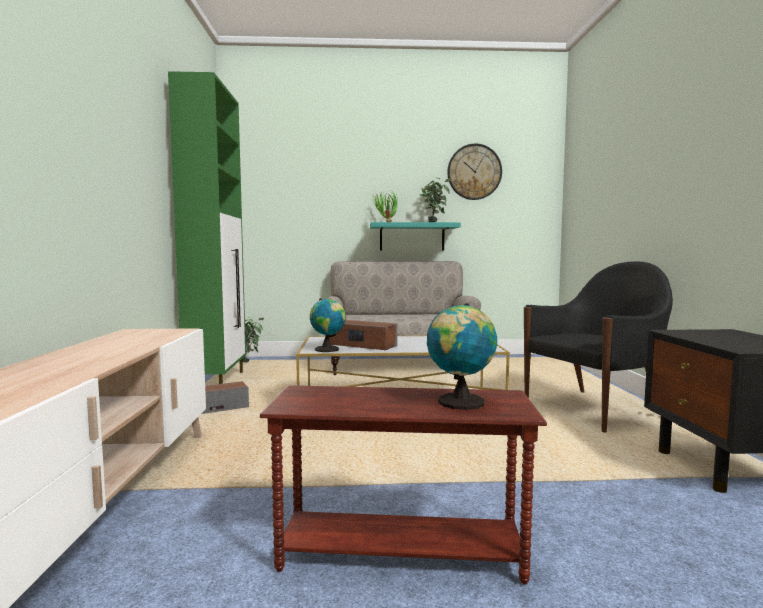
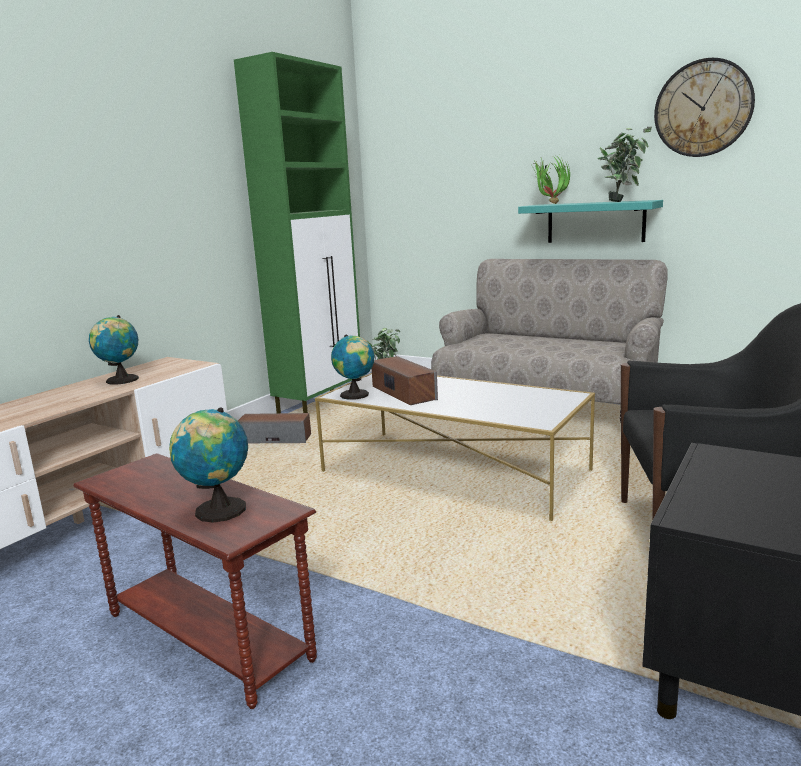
camera: 35 degrees right, 10 degrees up
(121, 343) = (120, 381): none -> globe

